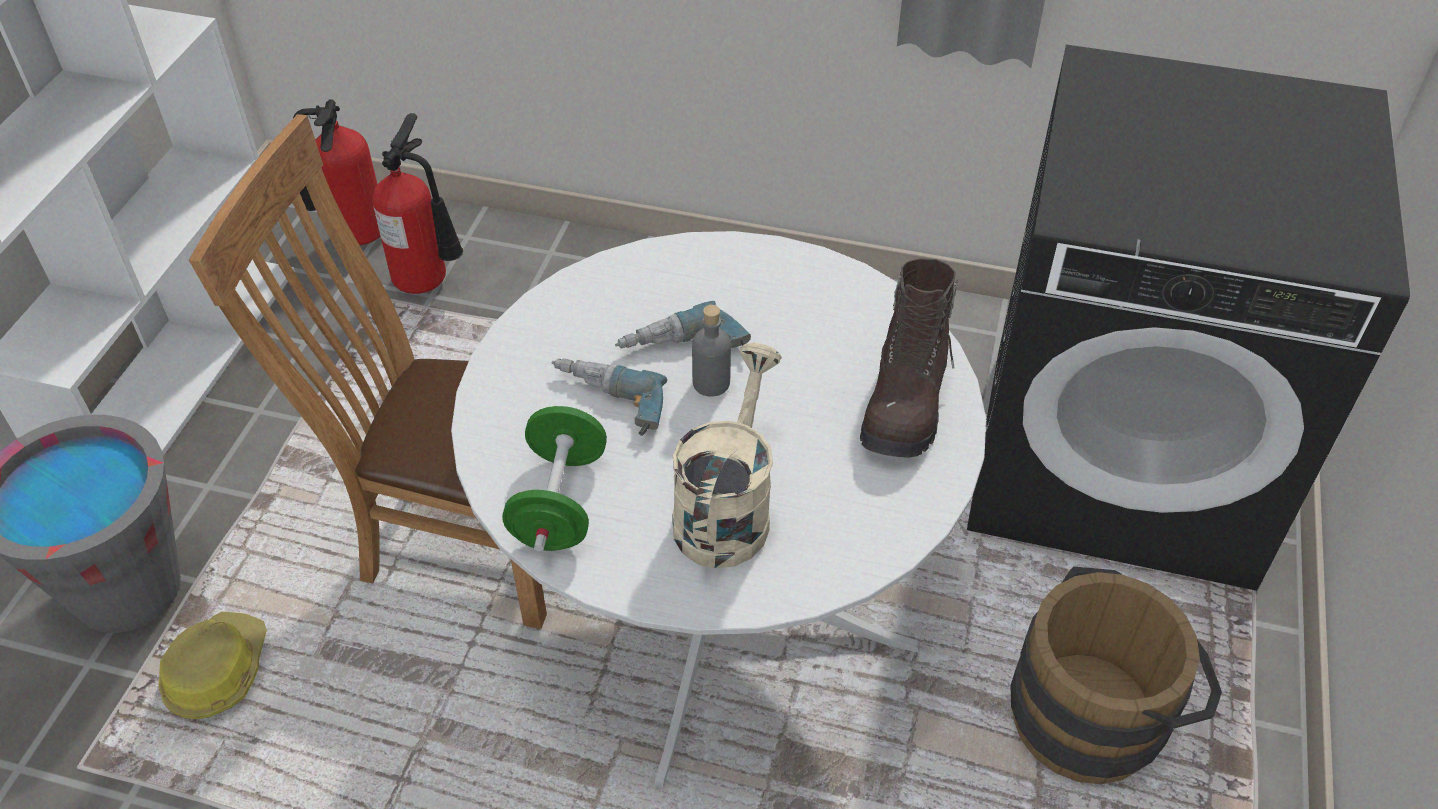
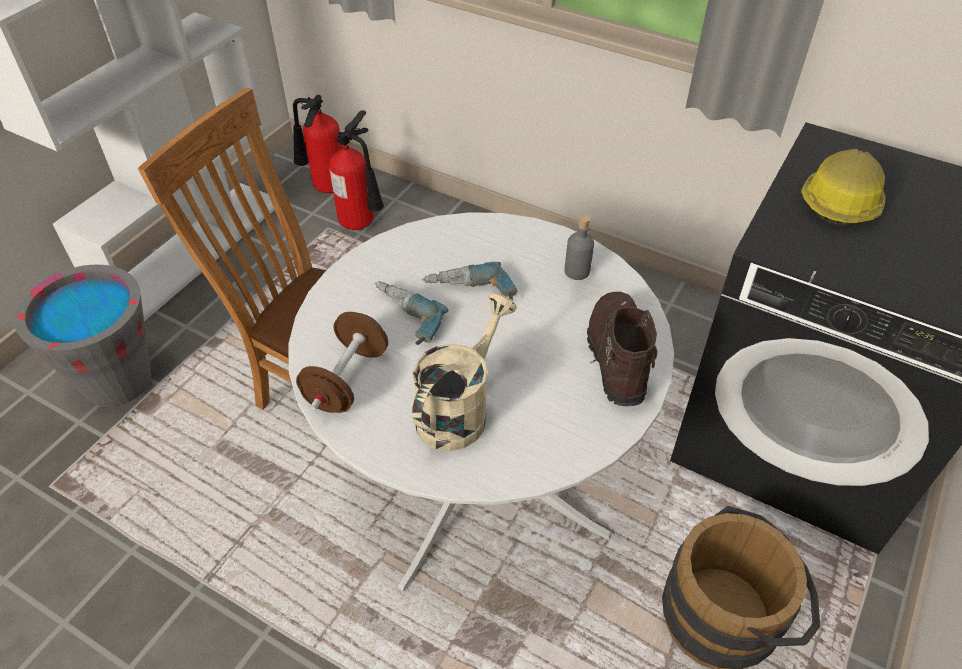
camera: 15 degrees right, 0 degrees up
(217, 672) = (151, 445): hard hat -> hard hat (840, 200)
(559, 503) = (347, 380): green dumbbell -> brown dumbbell
(711, 383) = (480, 318): grey bottle -> grey bottle (577, 271)
(906, 401) = (615, 358): brown boot -> brown boot turned 150 degrees clockwise

